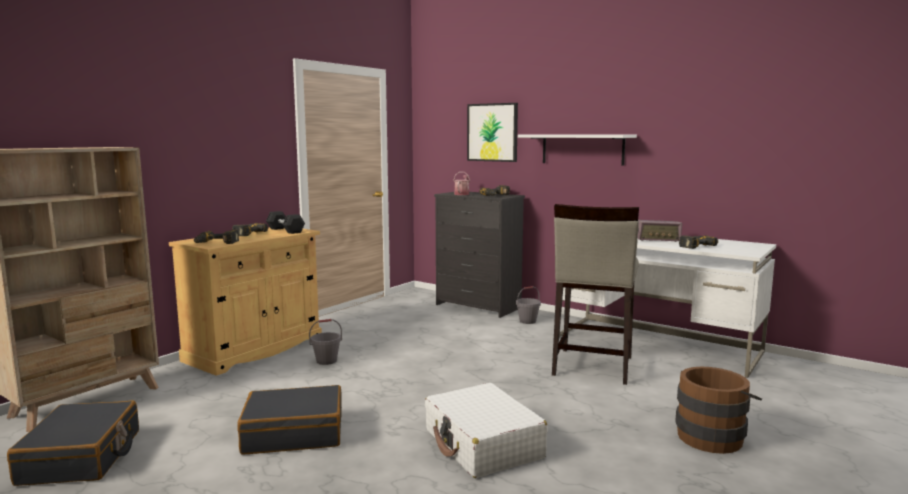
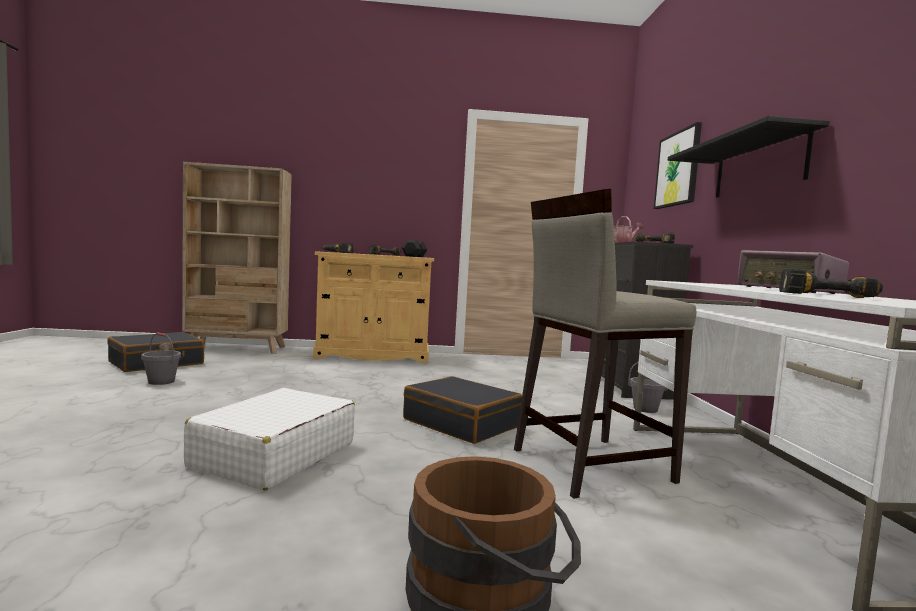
camera: 50 degrees right, 5 degrees down
(294, 433) = (234, 393): black suitcase -> black suitcase (461, 423)
(326, 361) = (386, 372): grey bucket -> grey bucket (161, 381)
(582, 149) = (758, 166): white shelf -> black shelf

